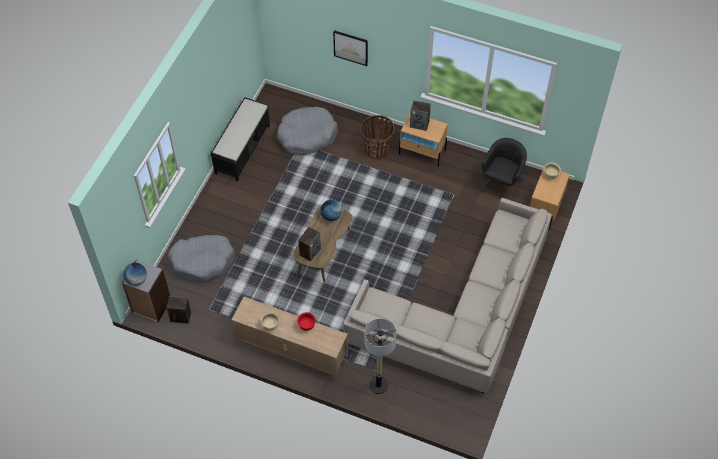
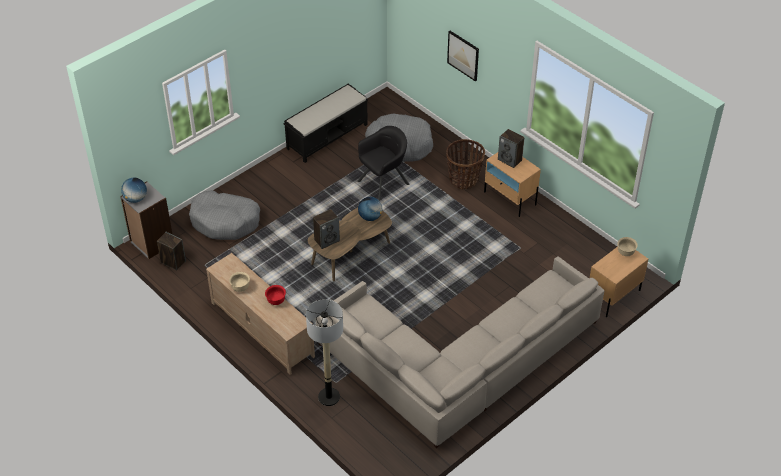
camera: 25 degrees right, 10 degrees down
(501, 185) = (577, 256): black armchair -> black armchair (383, 183)

